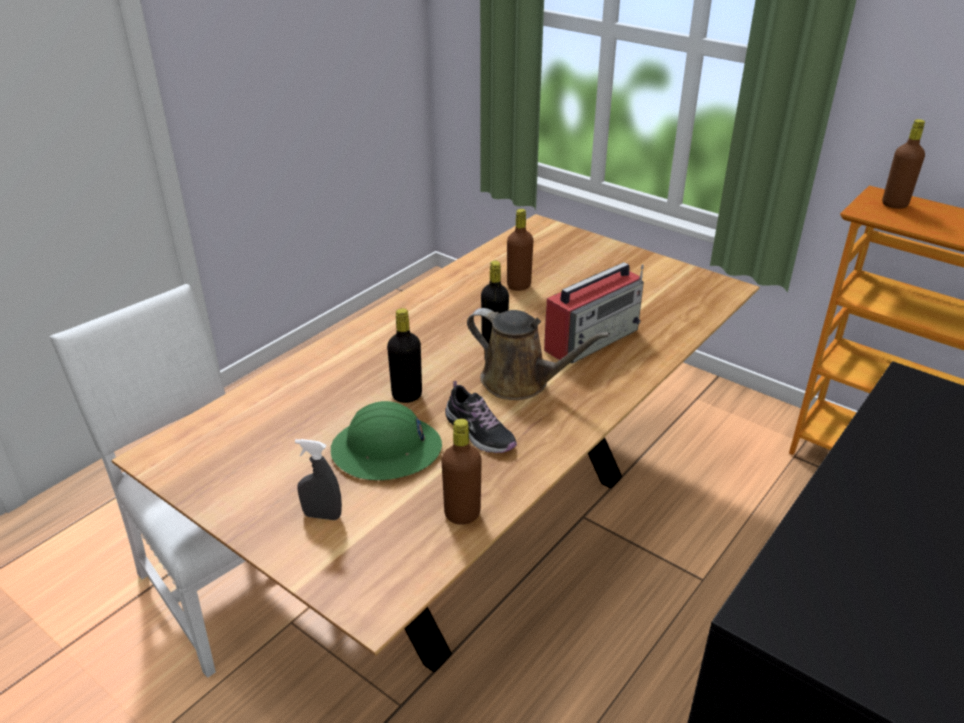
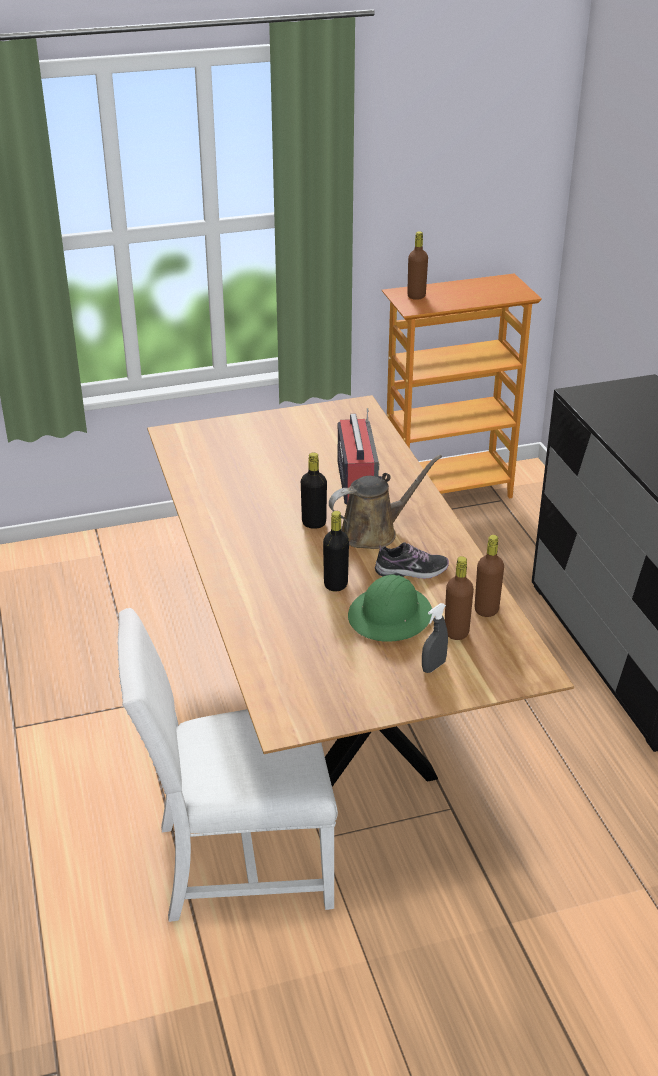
camera: 55 degrees left, 0 degrees up
(519, 286) = (249, 481): brown bottle -> brown bottle (456, 632)

